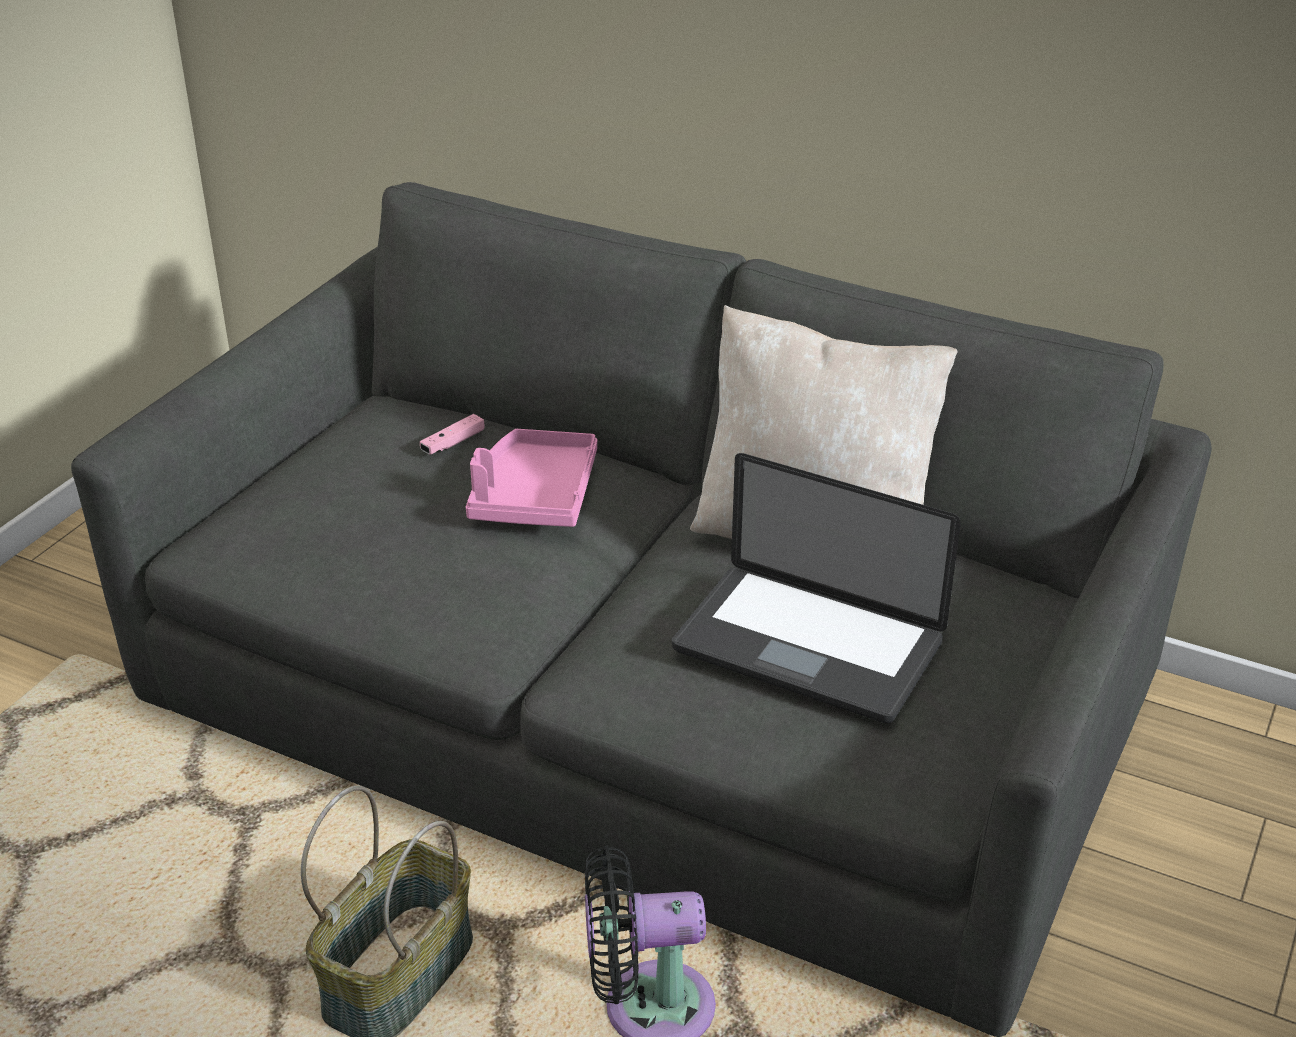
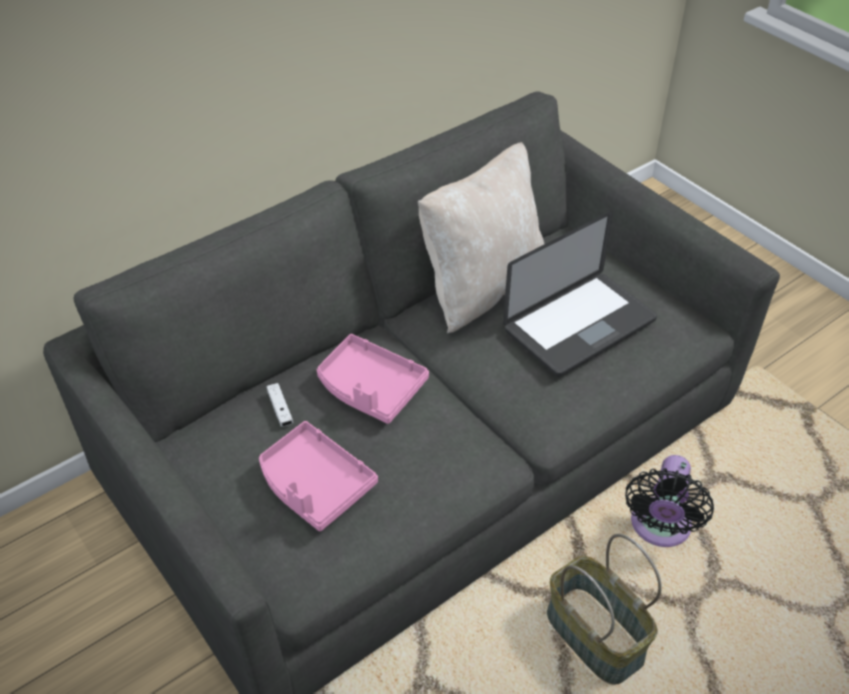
camera: 65 degrees left, 10 degrees up
(346, 503) = (314, 485): none -> pink tray
(453, 442) = (280, 409): pink game controller -> white game controller

